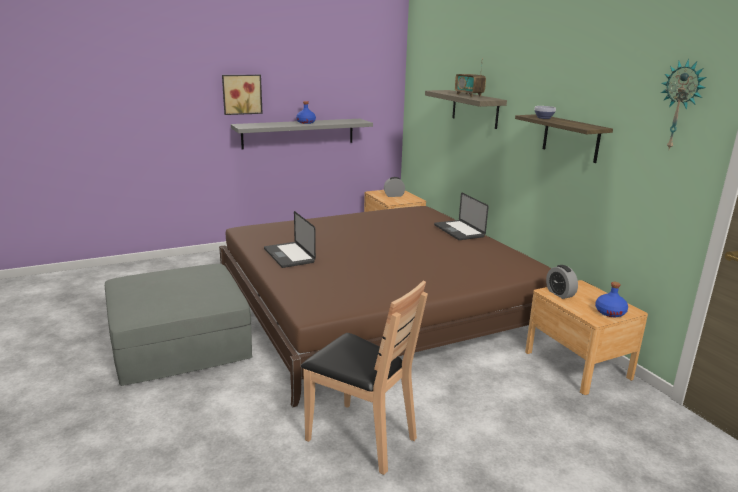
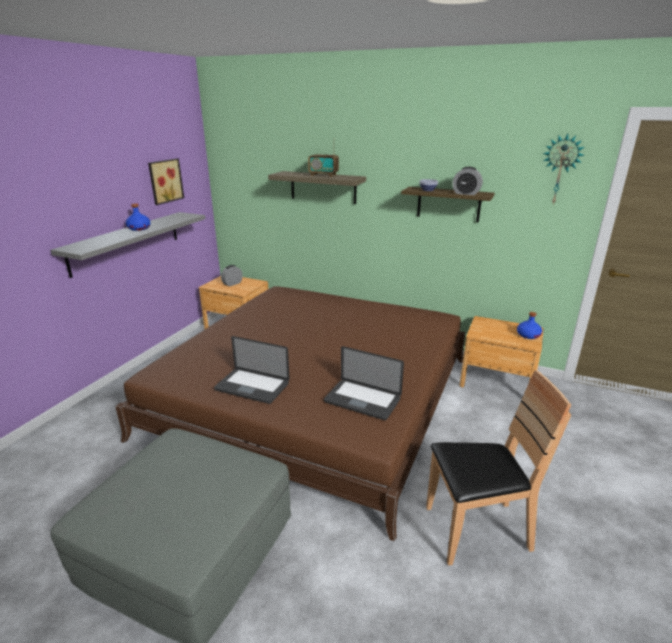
camera: 40 degrees left, 5 degrees up
(241, 94) = (55, 208): picture -> picture (164, 181)
(459, 231) = (344, 303): laptop -> laptop (362, 400)
(560, 294) = (483, 333): alarm clock -> alarm clock (466, 193)

